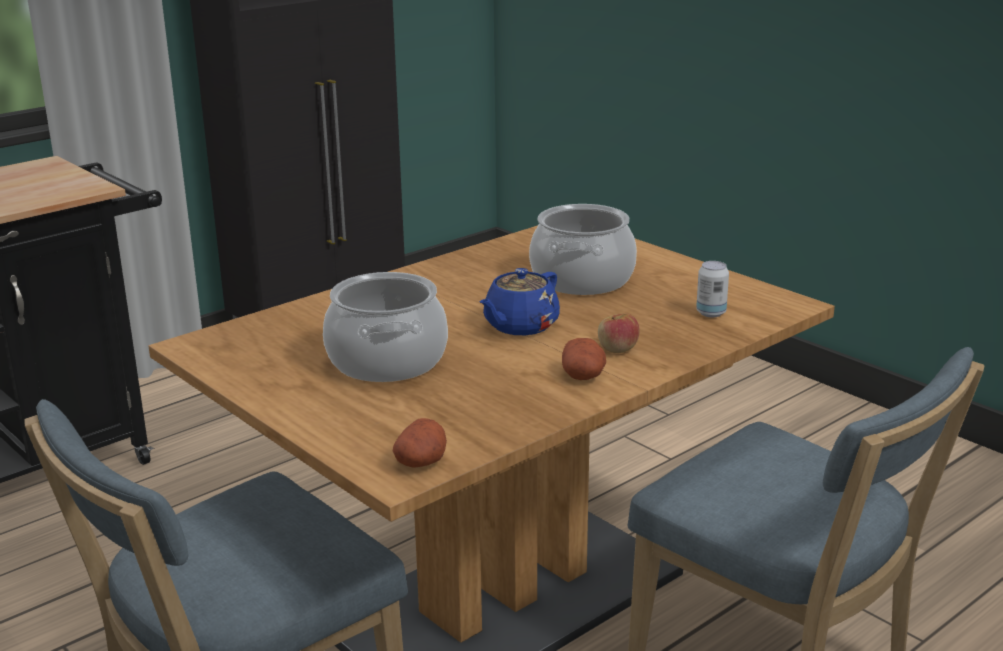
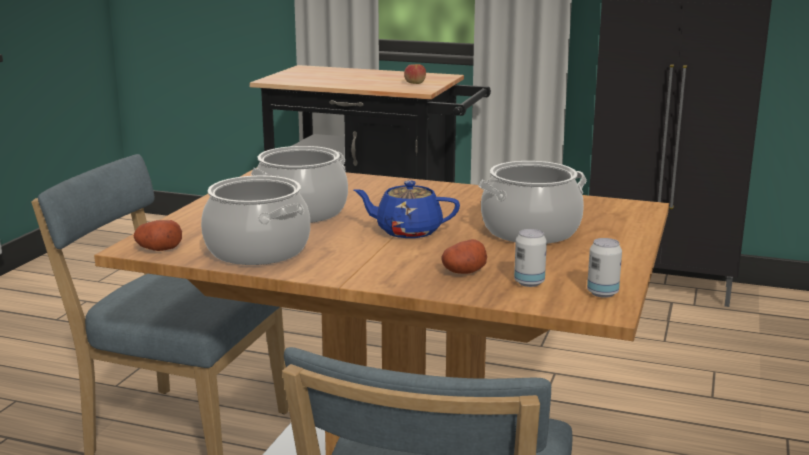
camera: 60 degrees right, 5 degrees down
(494, 407) = (258, 250): none -> cooking pot
(583, 376) = (340, 264): potato -> potato (464, 272)
(617, 349) = (404, 265): apple -> apple (415, 83)
(758, 295) = (602, 293): none -> can

